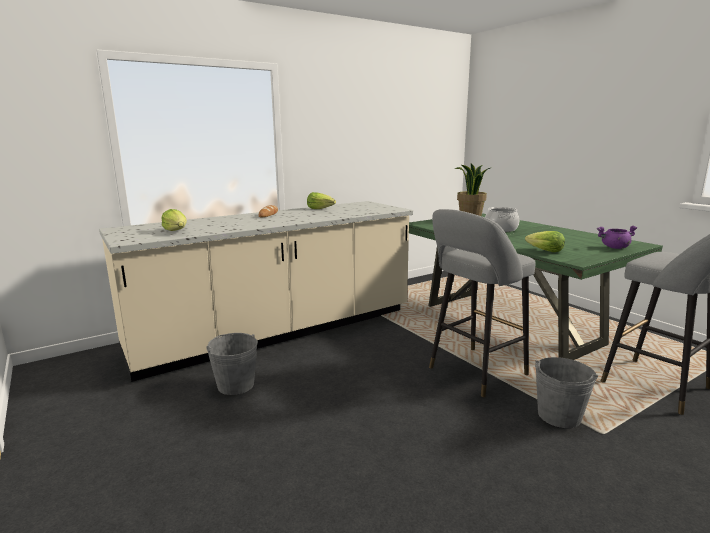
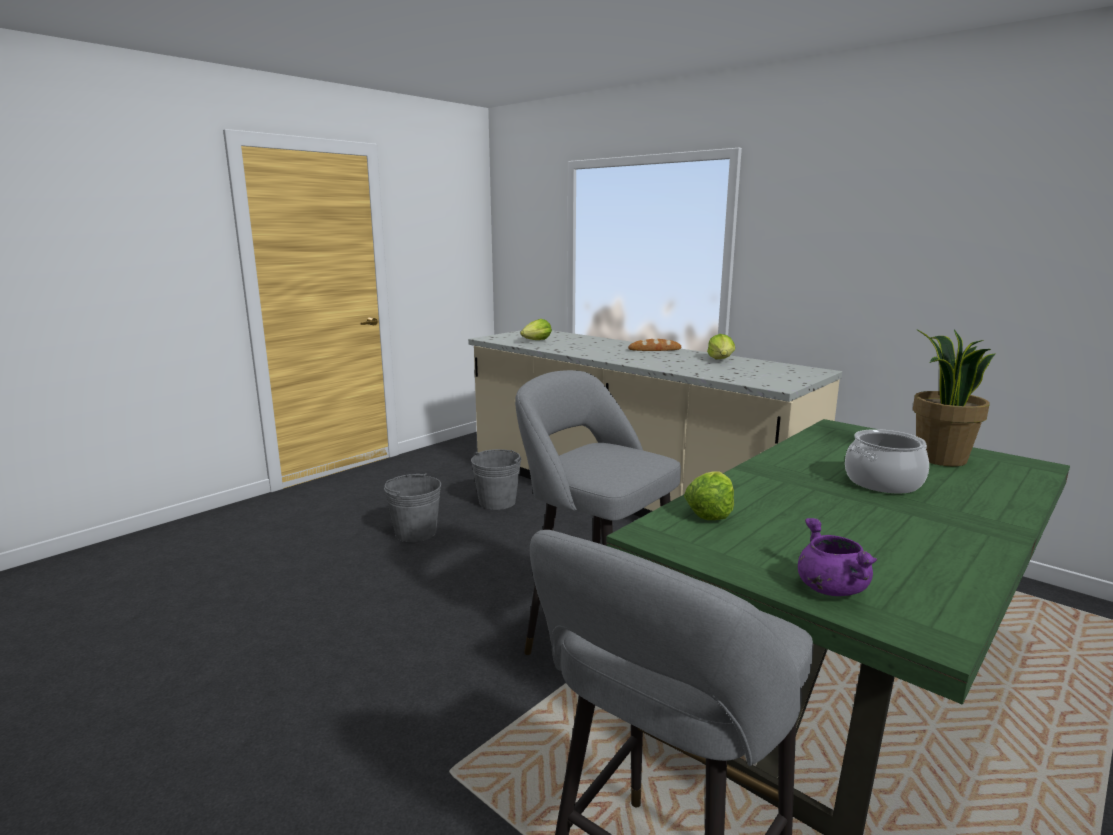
camera: 75 degrees right, 0 degrees up
(559, 416) = (493, 727): grey bucket -> grey bucket (415, 533)

